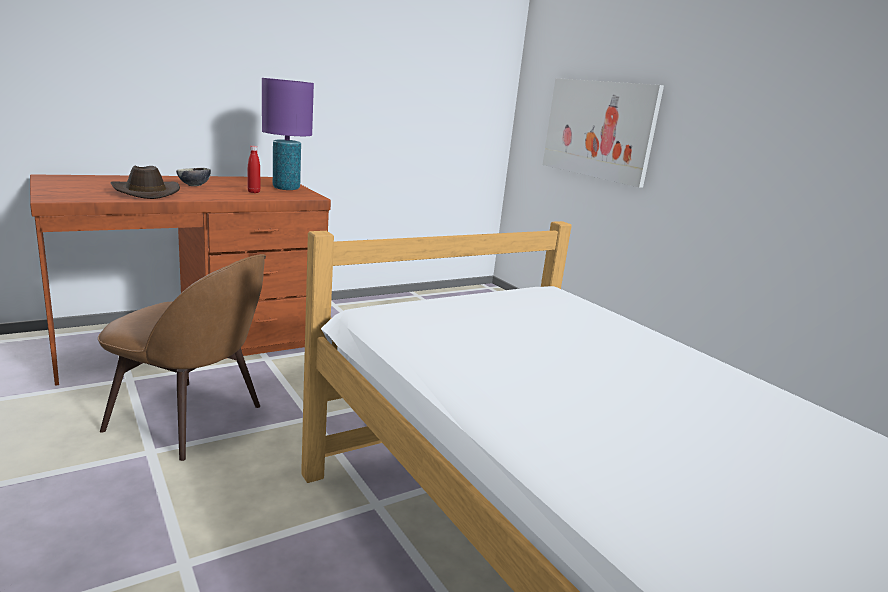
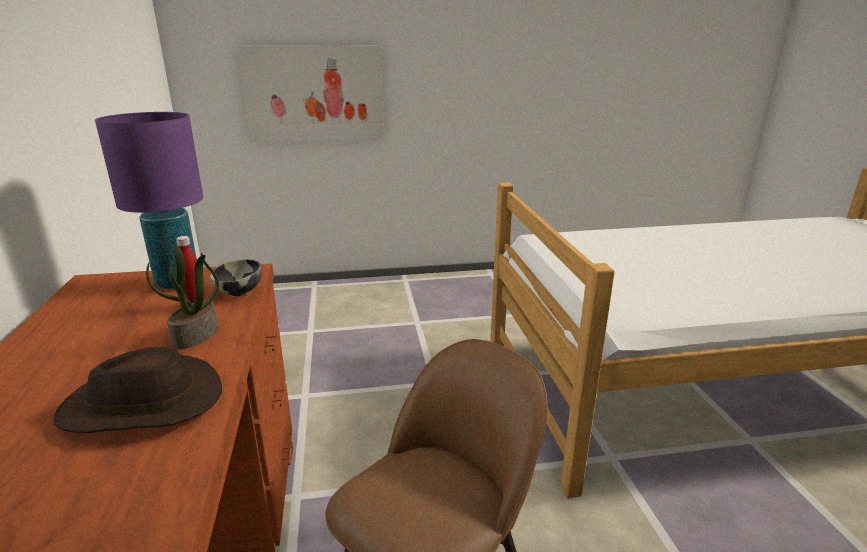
camera: 65 degrees left, 5 degrees up
(194, 186) = (105, 354): bowl -> bowl (240, 292)
(216, 194) = (196, 336): none -> potted plant

